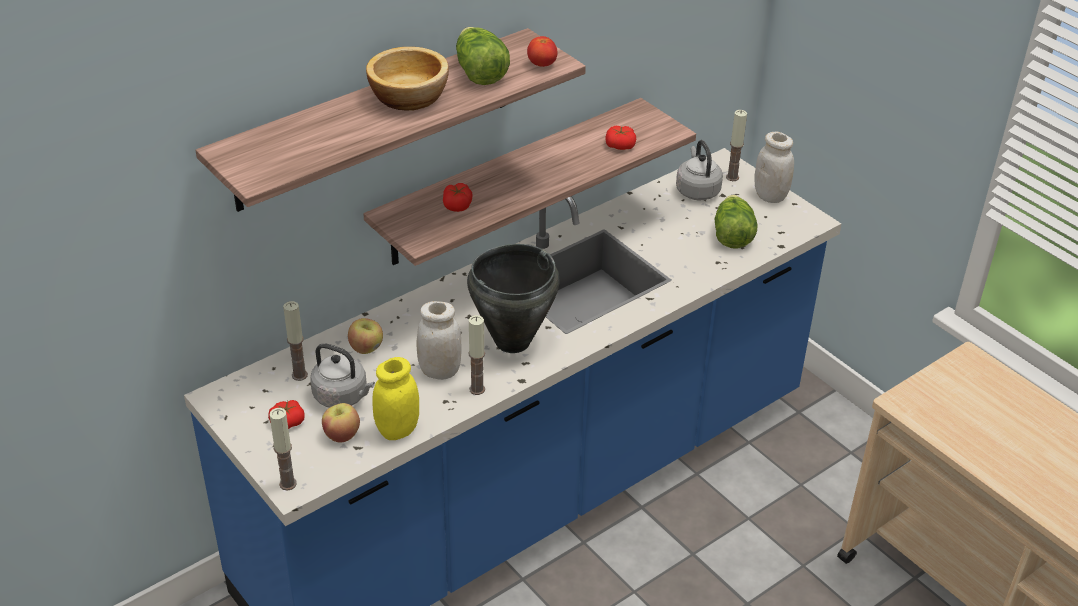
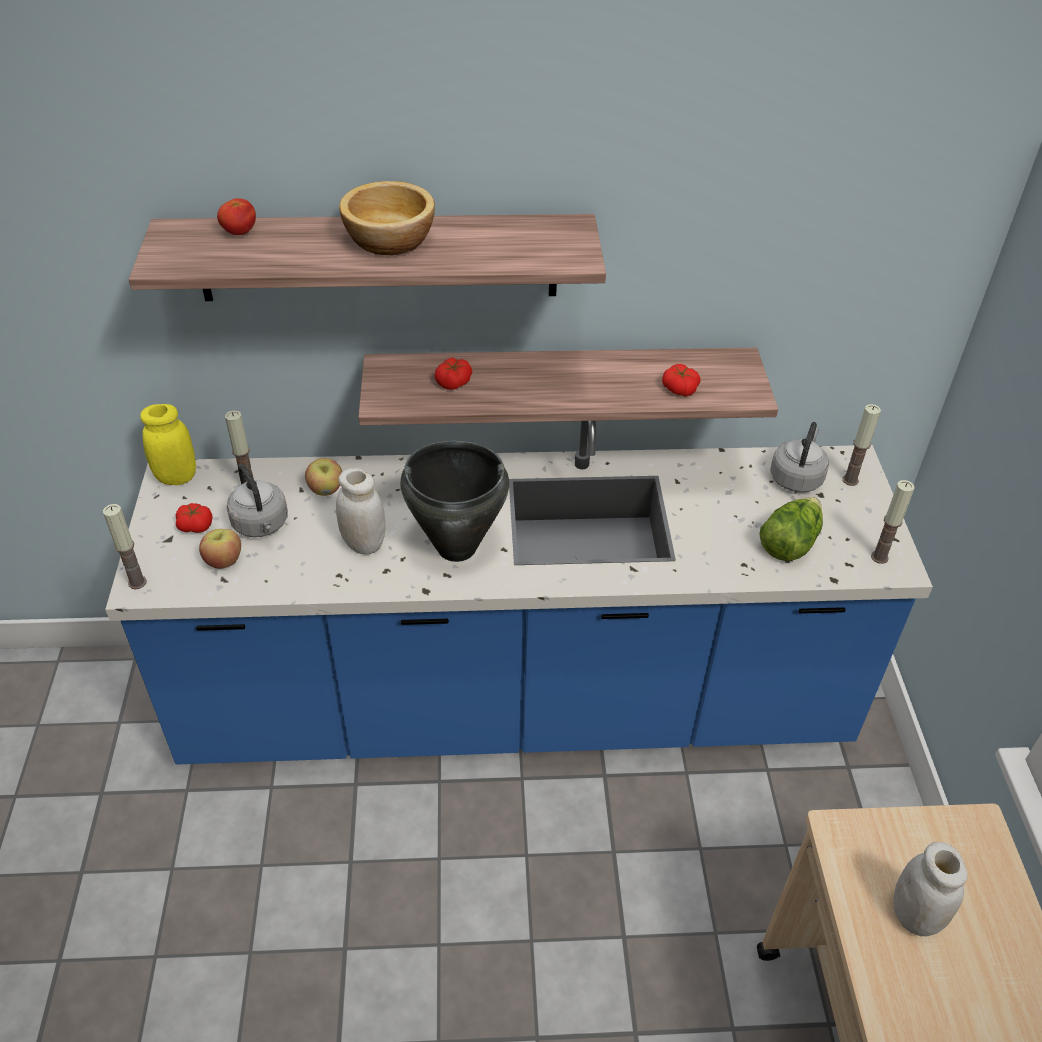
camera: 35 degrees right, 5 degrees up
(398, 430) = (272, 581): yellow jar -> yellow jar (176, 477)
(477, 389) = (377, 578): candle -> candle (879, 557)
(479, 72) = (488, 240): lettuce -> none
(542, 64) = (560, 255): tomato -> tomato (239, 232)
(770, 196) = (874, 519): white jar -> white jar (915, 915)

